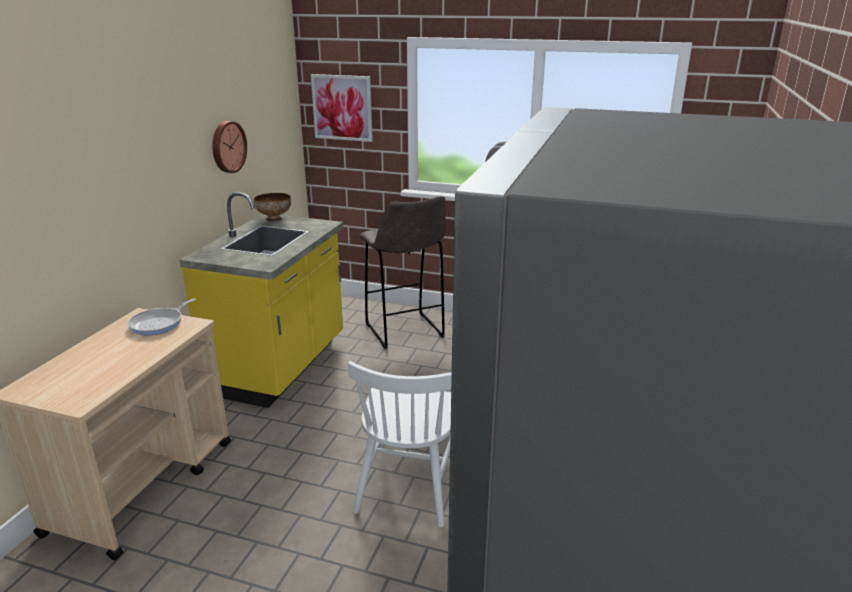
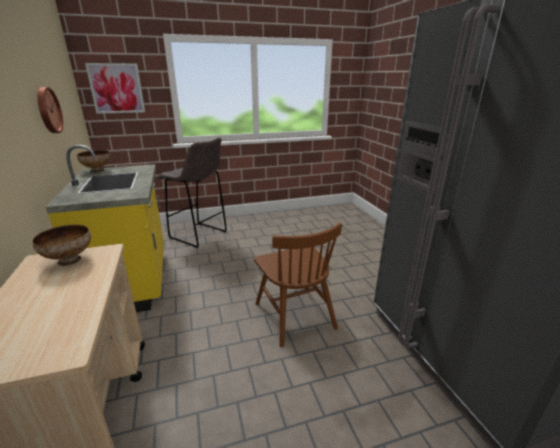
camera: 35 degrees left, 0 degrees up
(159, 323) = (70, 260): frying pan -> bowl
(409, 485) = (294, 315): white chair -> brown chair

